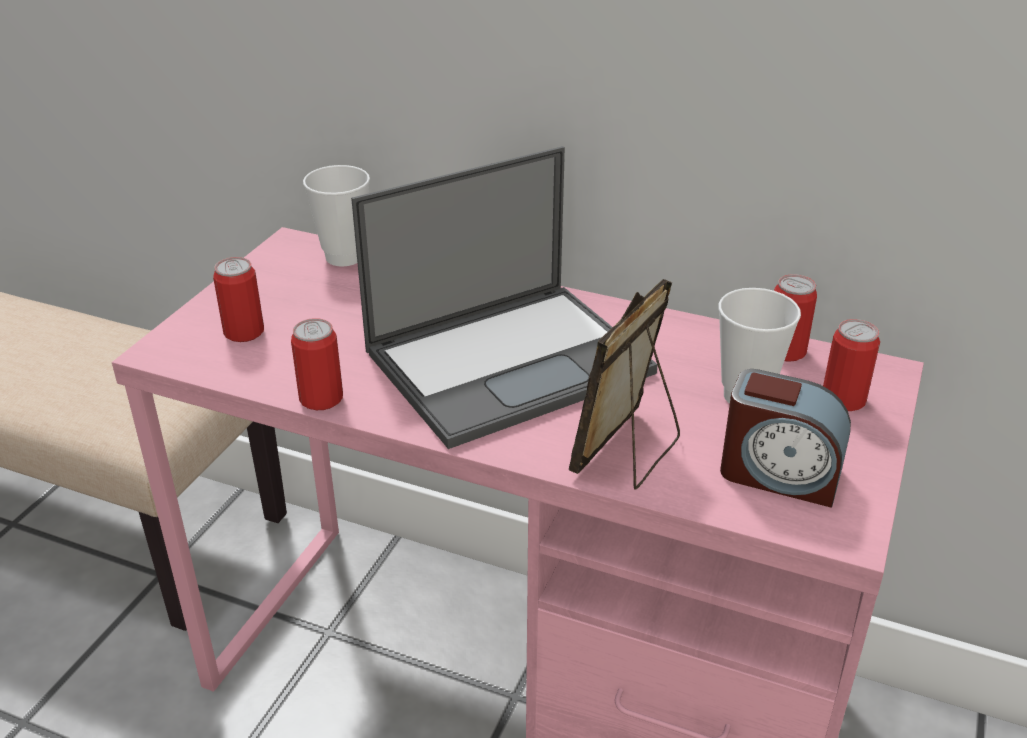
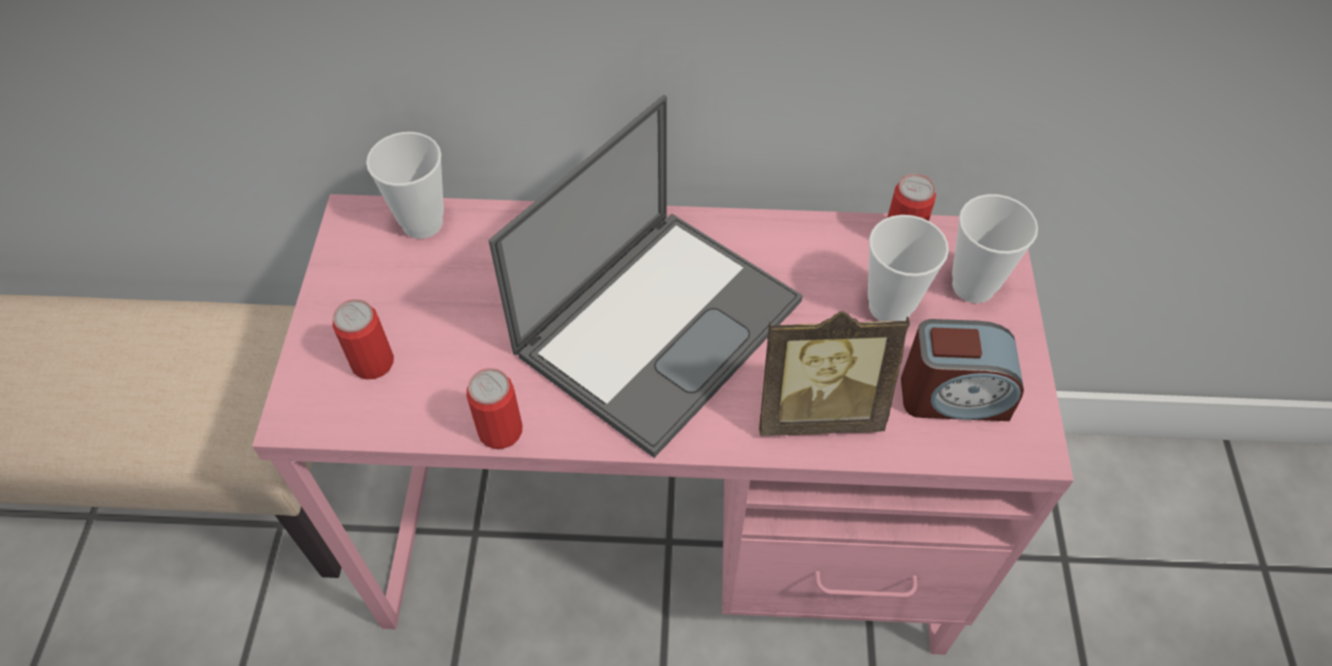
camera: 20 degrees left, 20 degrees up
(628, 453) = (817, 411): picture frame -> picture frame turned 105 degrees counterclockwise
(843, 399) = (973, 286): can -> cup

